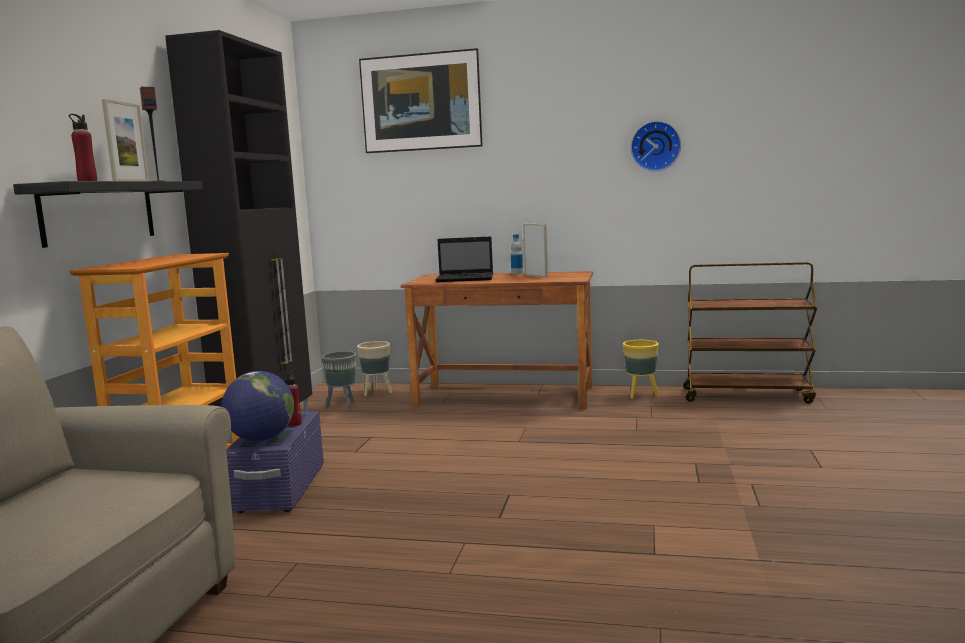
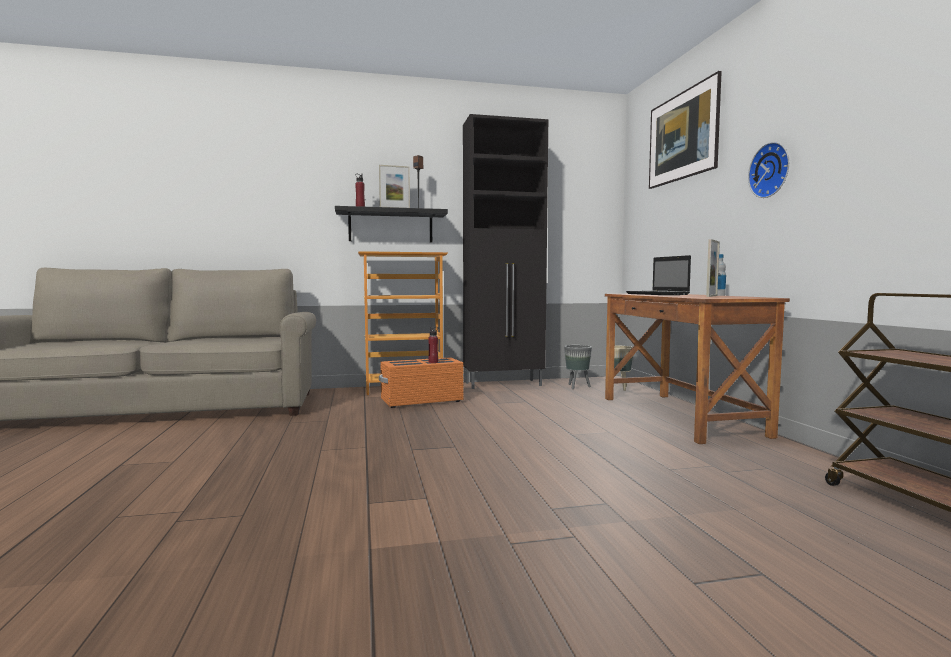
camera: 65 degrees right, 5 degrees down
(261, 439) = (402, 362): globe -> none
(280, 489) = (421, 401): purple storage box -> orange storage box
(641, 394) = (800, 460): yellow planter -> none
(655, 146) = (879, 130): wall clock -> wall clock (771, 170)

